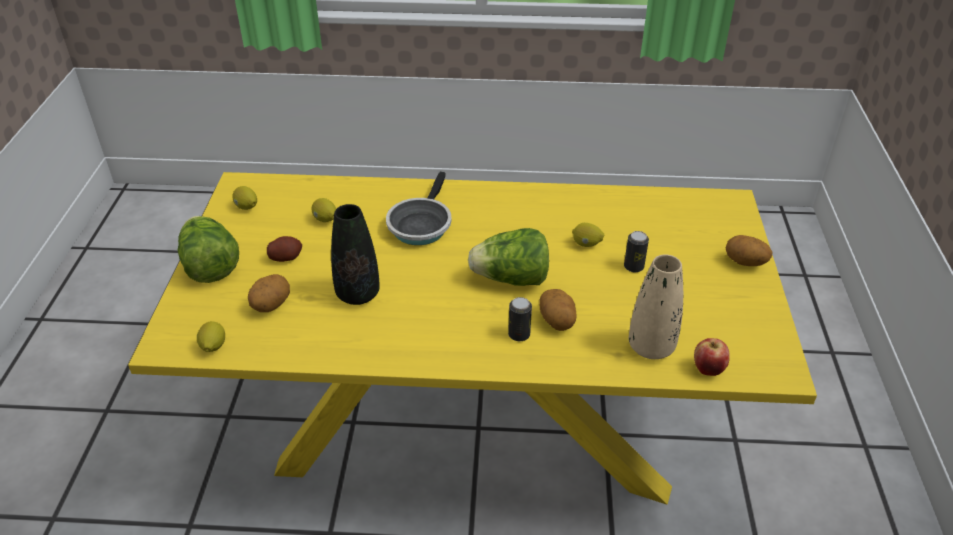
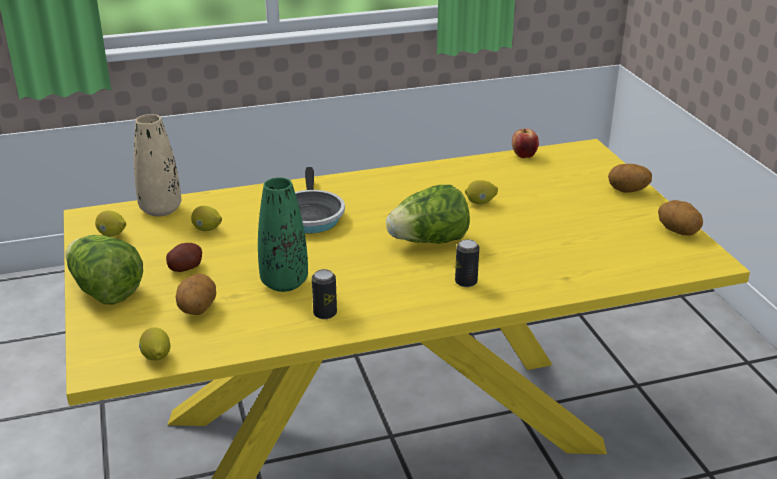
camera: 20 degrees left, 10 degrees down
(358, 294) = (284, 283): black vase -> green vase
(557, 321) = (494, 265): potato -> potato (678, 231)
(633, 267) = (534, 211): can -> can (325, 313)
(651, 347) = (591, 266): beige vase -> beige vase (161, 209)
(708, 369) = (651, 272): apple -> apple (524, 155)

